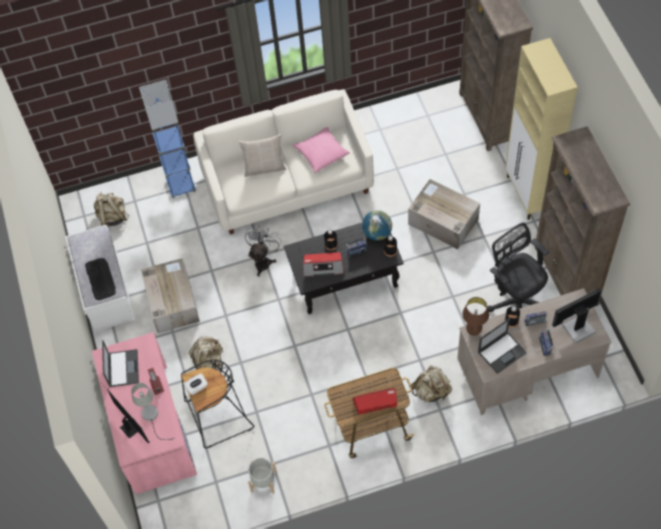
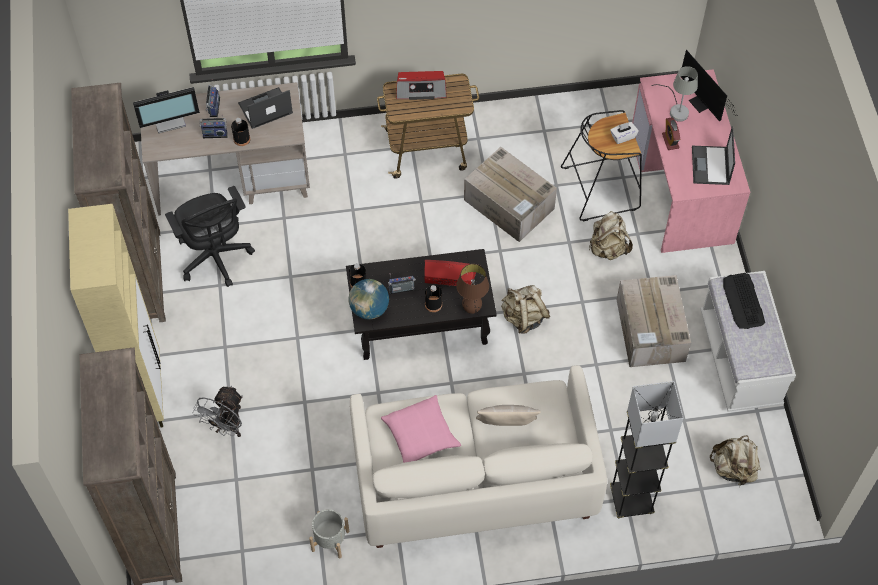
camera: 175 degrees left, 0 degrees up
(181, 186) = (631, 500): blue floor lamp -> grey floor lamp
(263, 260) = (524, 365): grey fan -> grey fan (226, 427)
(263, 481) = (556, 115): grey planter -> grey planter (330, 541)
(431, 391) = (348, 174): beige backpack -> beige backpack (523, 317)
(442, 221) = (272, 378): cardboard box -> cardboard box (510, 205)
(473, 331) = (289, 135): brown table lamp -> brown table lamp (471, 309)

